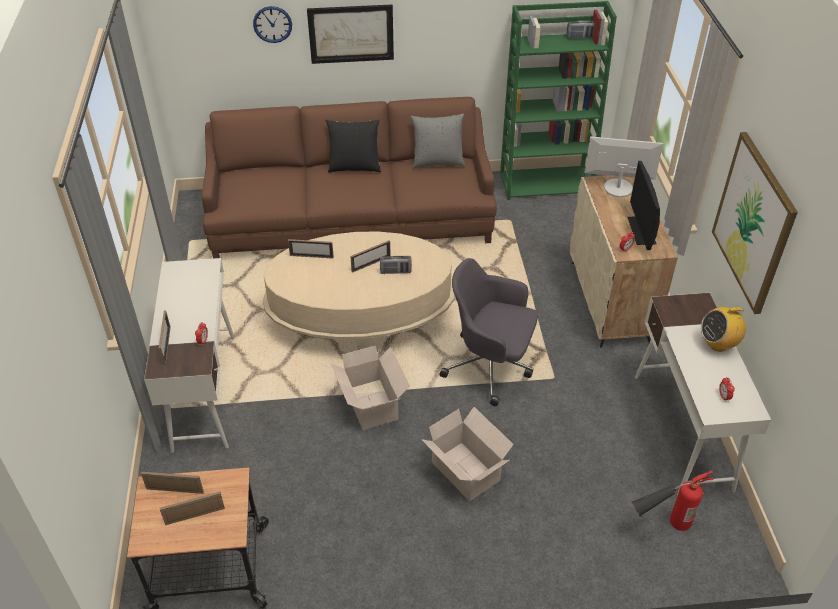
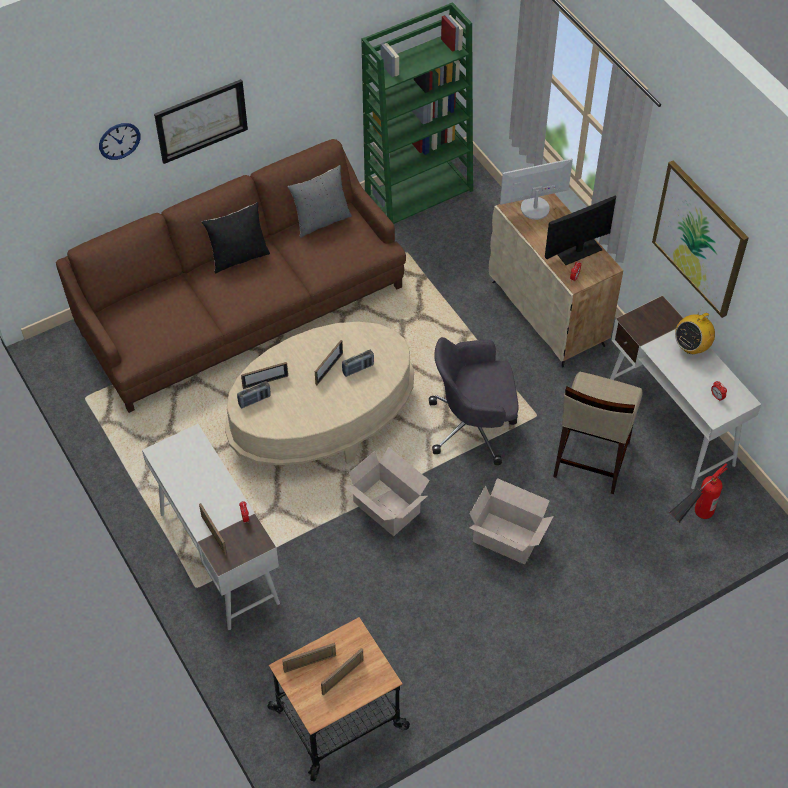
camera: 25 degrees left, 10 degrees up
(580, 37) = (433, 47): radio -> radio (254, 400)
(586, 433) = (590, 459): none -> beige stool
(641, 230) = (579, 251): monitor -> monitor turned 90 degrees clockwise

